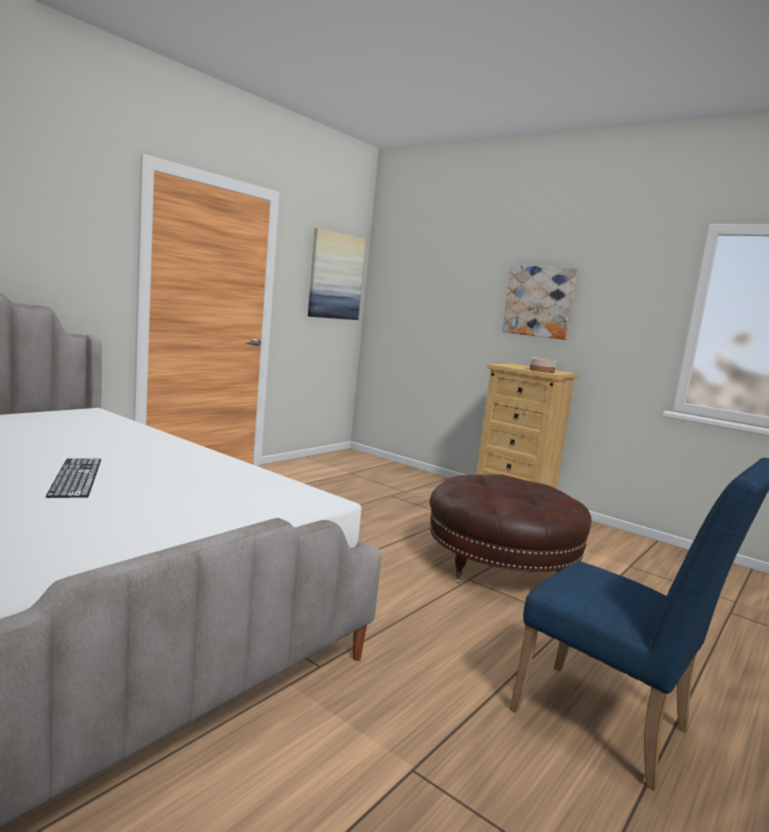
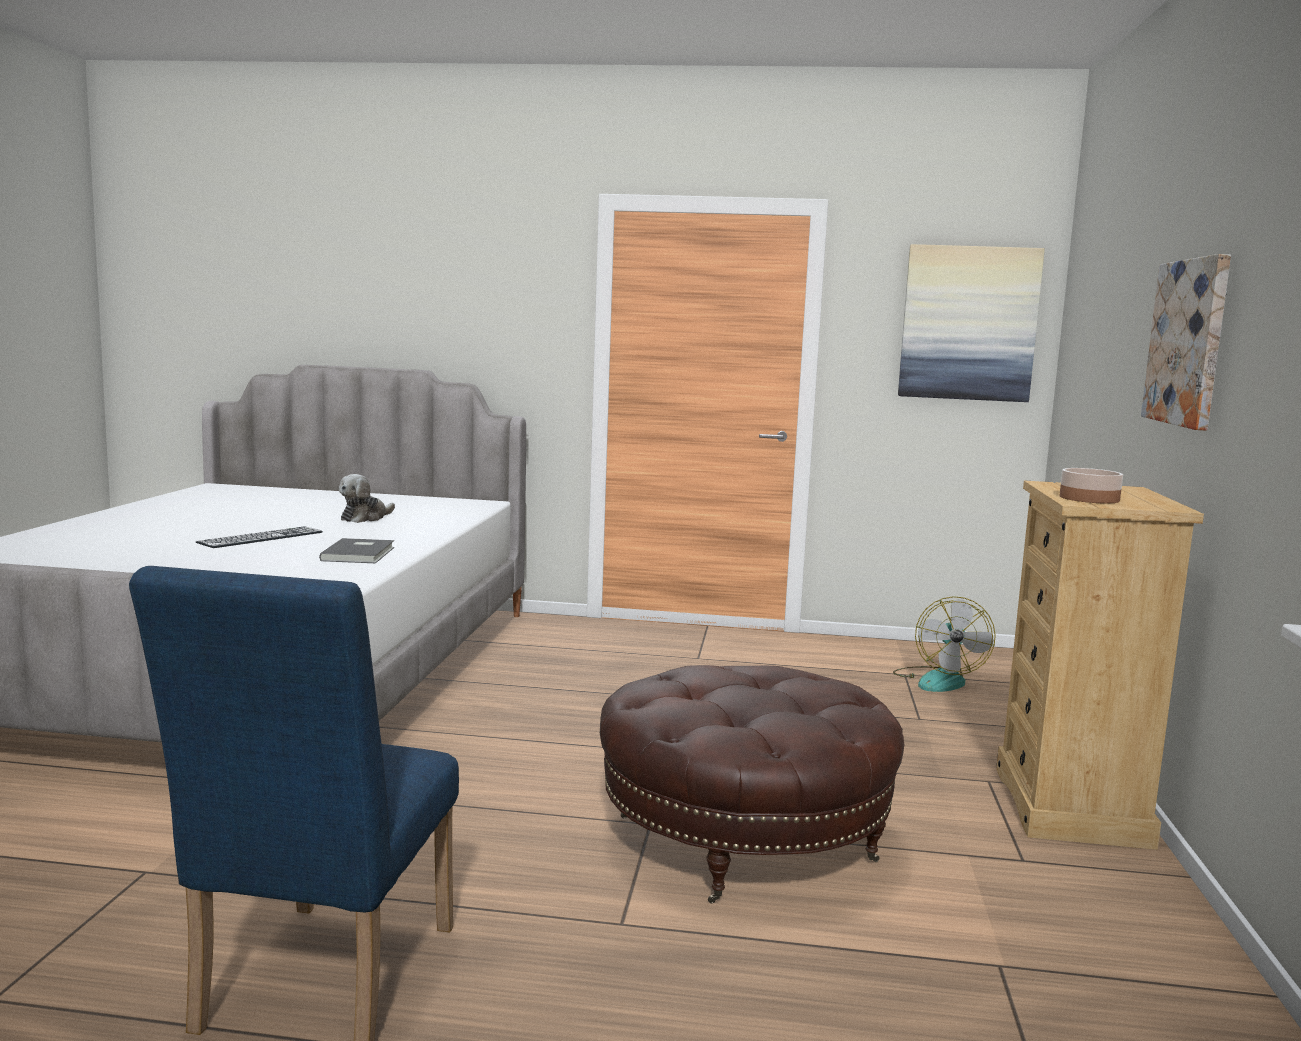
camera: 60 degrees right, 0 degrees up
(69, 440) = (365, 518): none -> plush toy
(208, 468) = (360, 554): none -> grey book
(365, 471) = (938, 680): none -> fan

